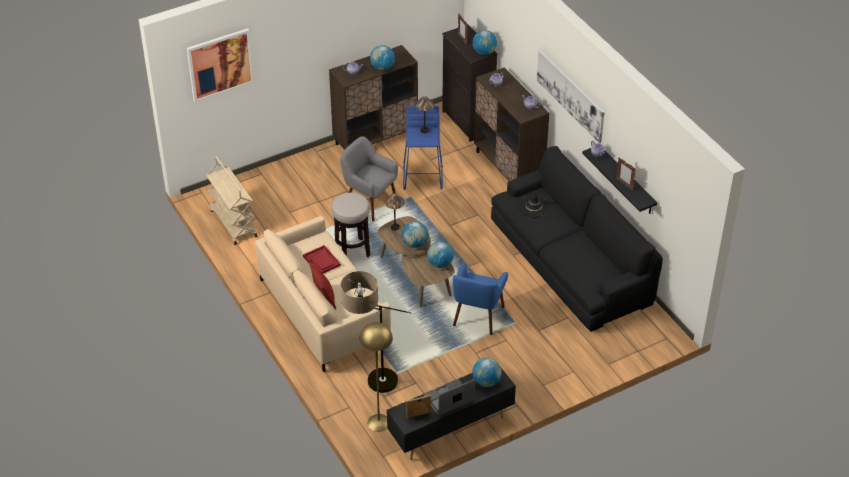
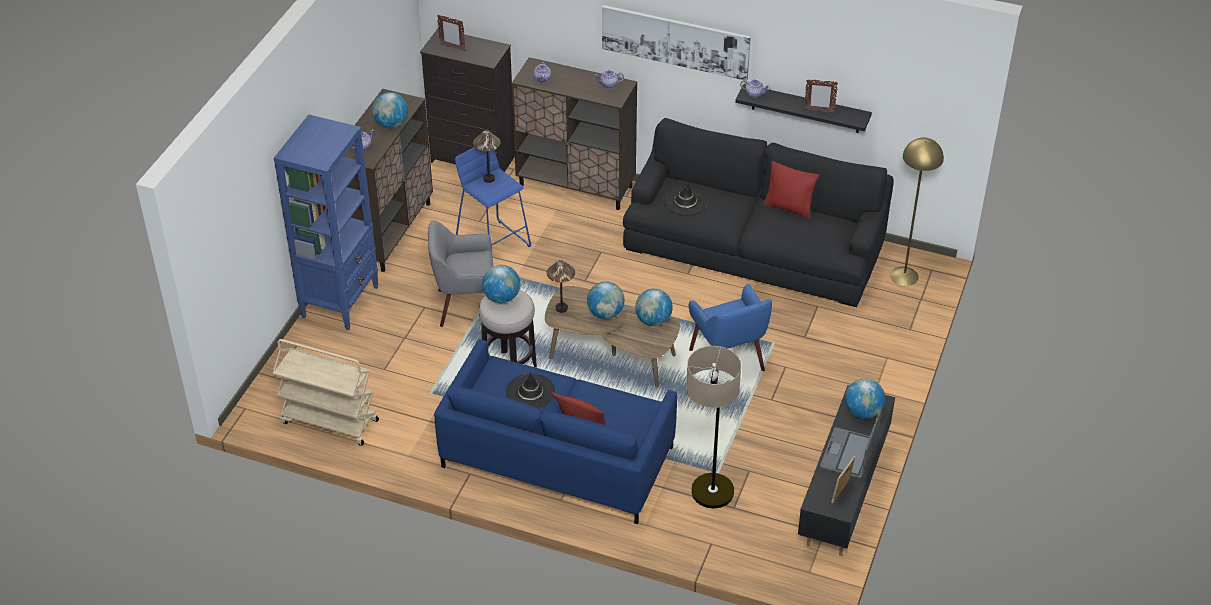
camera: 40 degrees left, 0 degrees up
(220, 64) = (233, 207): picture -> none
(308, 163) = (340, 301): none -> blue bookcase
(321, 261) = (530, 392): red tray -> black hat
(324, 311) = (558, 456): beige sofa -> blue sofa
(378, 423) = (762, 539): yellow floor lamp -> yellow floor lamp (904, 276)
(484, 52) = (494, 50): globe -> globe (501, 297)
(591, 244) = (788, 208): none -> red pillow

